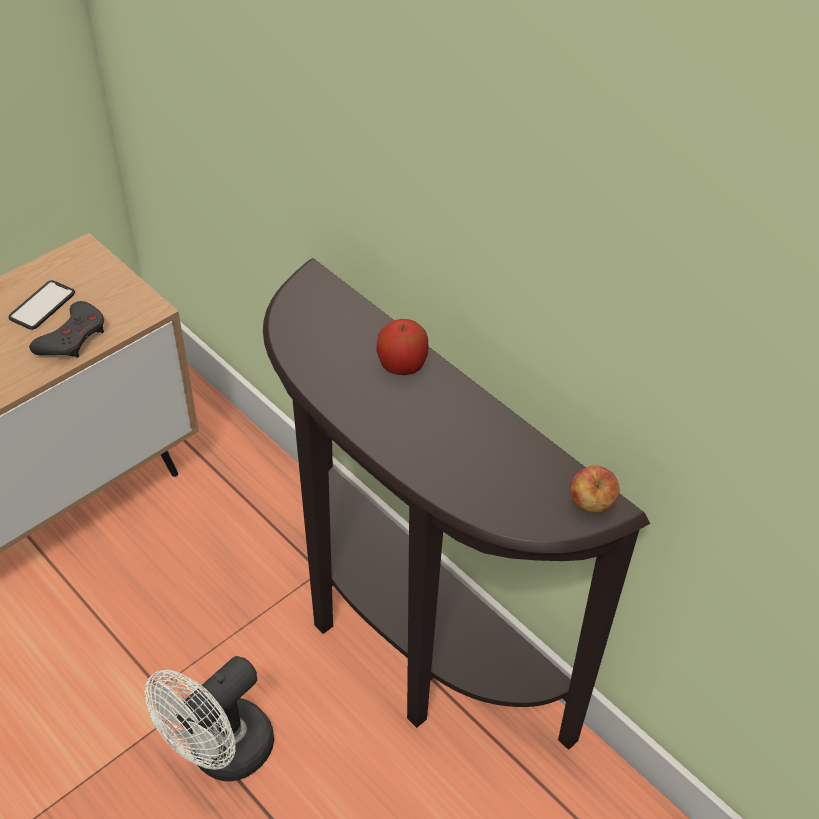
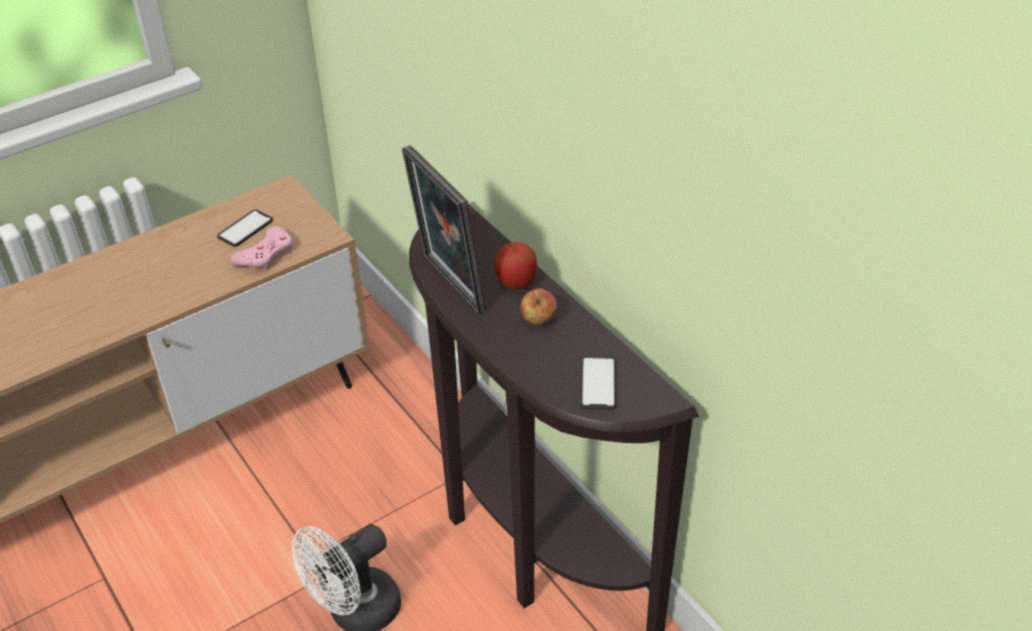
camera: 10 degrees right, 5 degrees down
(72, 337) = (265, 254): grey game controller -> pink game controller
(321, 376) = (448, 286): none -> picture frame
(525, 492) = (598, 383): none -> phone
(591, 504) = (650, 396): apple -> apple (538, 320)

